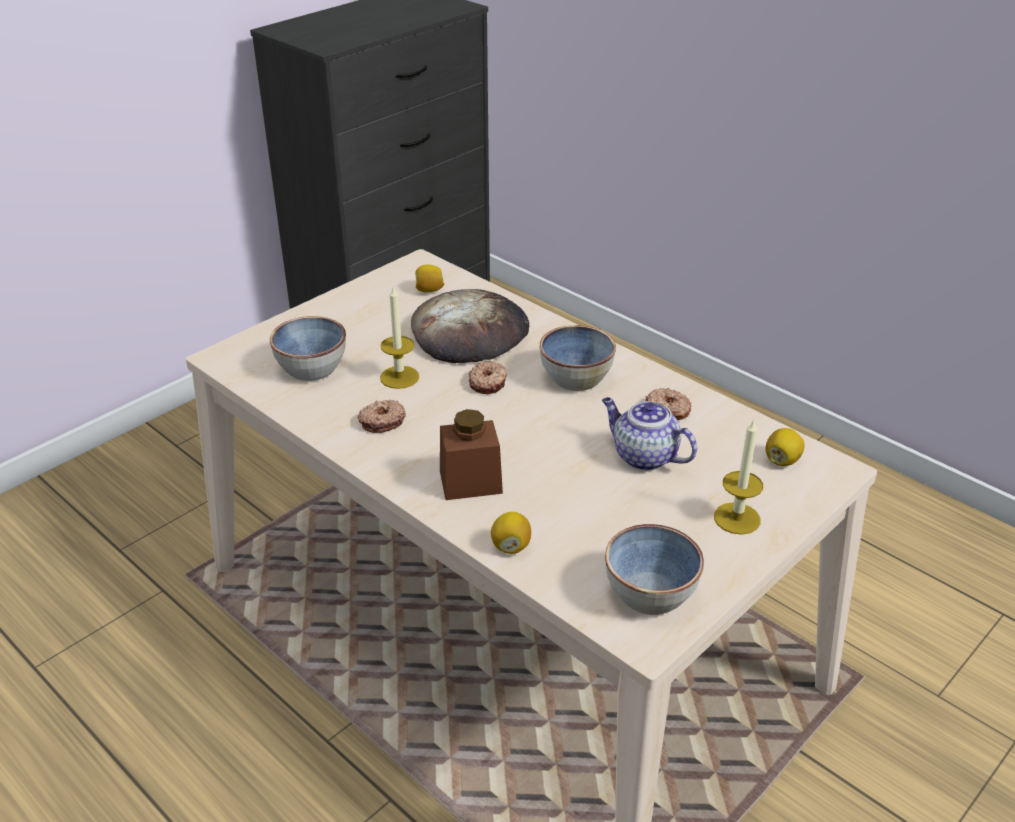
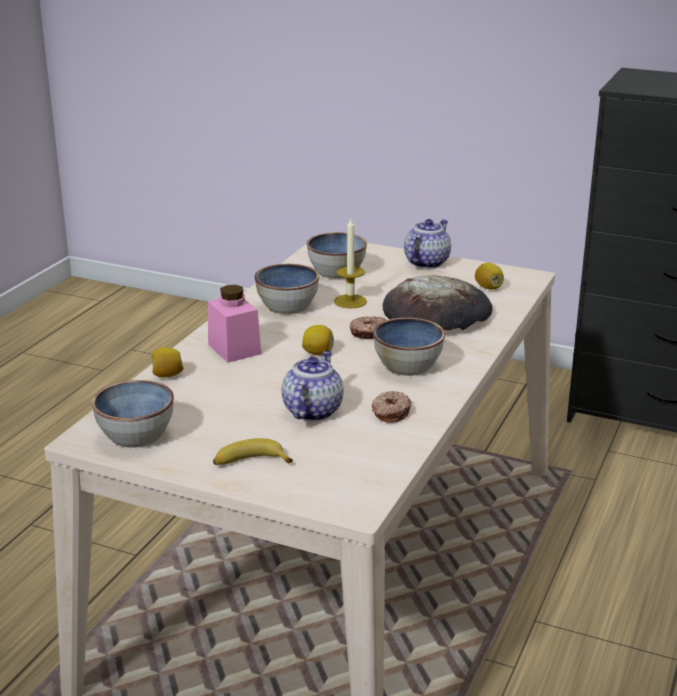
camera: 70 degrees right, 10 degrees down
(335, 307) = (426, 262): none -> teapot
(382, 421) = (288, 306): donut -> bowl
(470, 482) = (234, 349): brown jar -> pink jar
(737, 518) = (250, 462): candle -> banana
(782, 460) = (352, 477): lemon -> lemon (318, 353)

